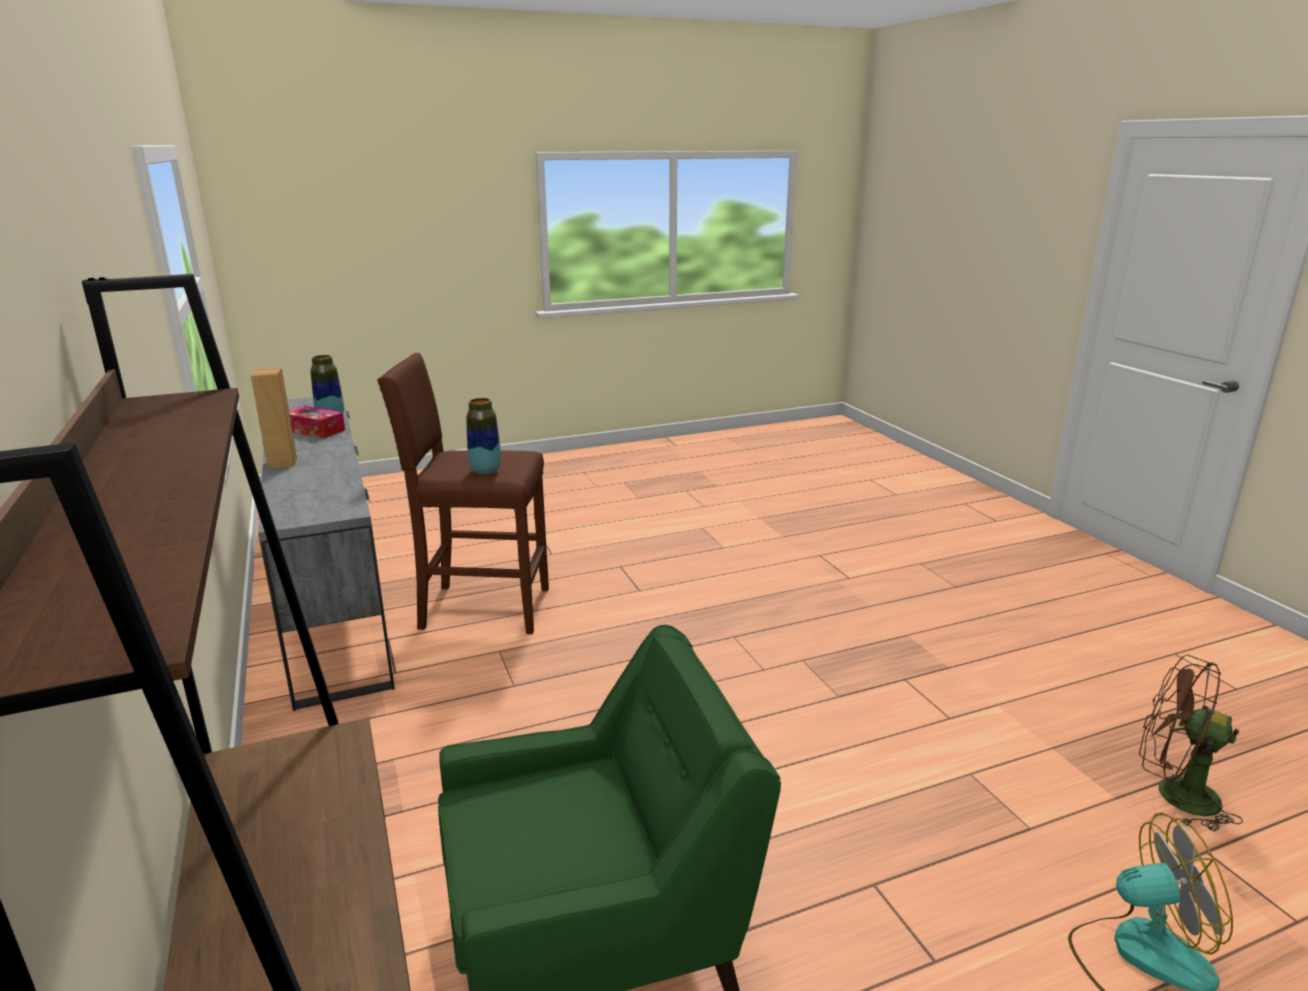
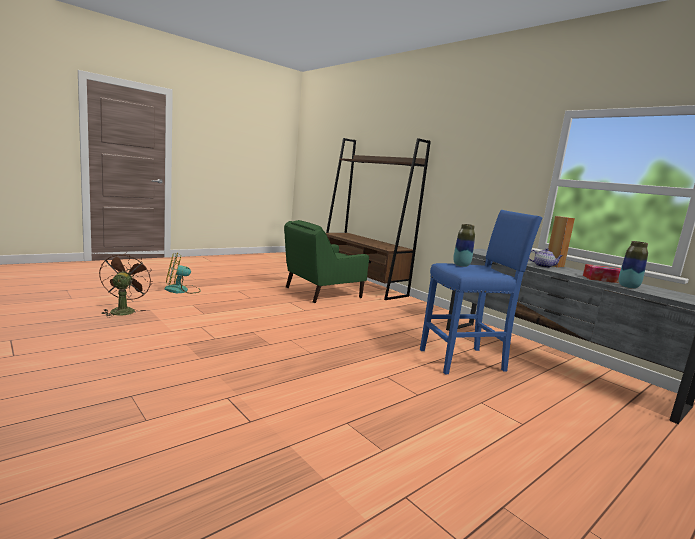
camera: 160 degrees right, 10 degrees down
(325, 458) = (543, 266): none -> teapot
(482, 608) = (464, 360): brown stool -> blue stool
(1173, 794) = (123, 310): brown fan -> brown fan turned 105 degrees counterclockwise

